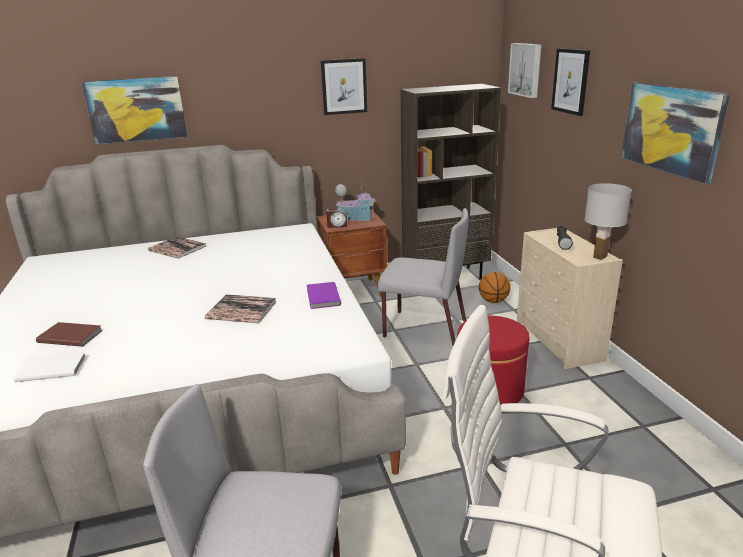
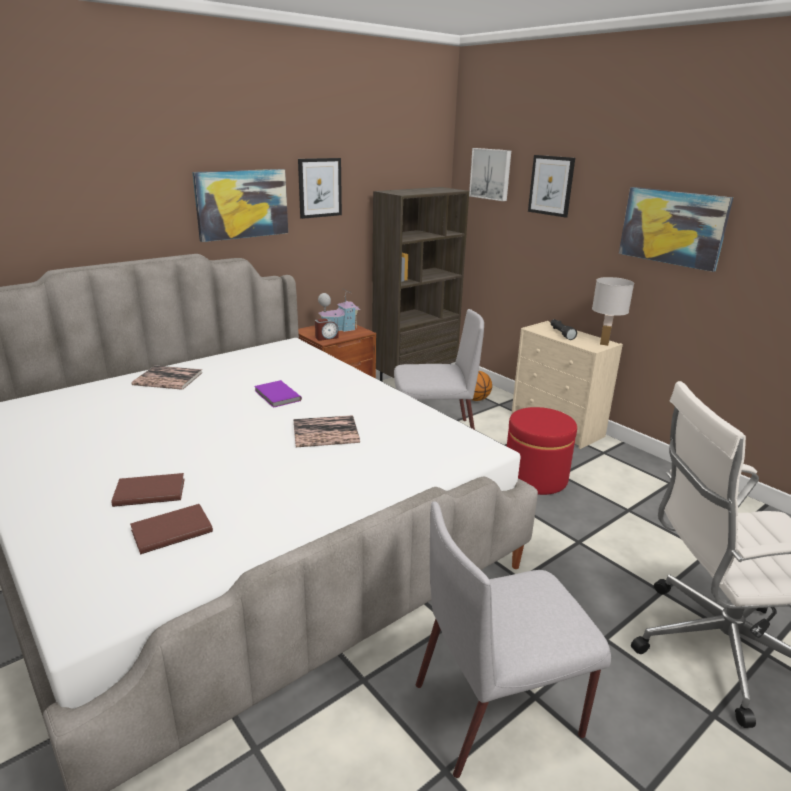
camera: 25 degrees left, 0 degrees up
(51, 368) = (170, 530): white book -> brown book
(136, 109) = (94, 212): picture -> picture (242, 204)
(322, 297) = (395, 409): purple book -> purple book (276, 396)

